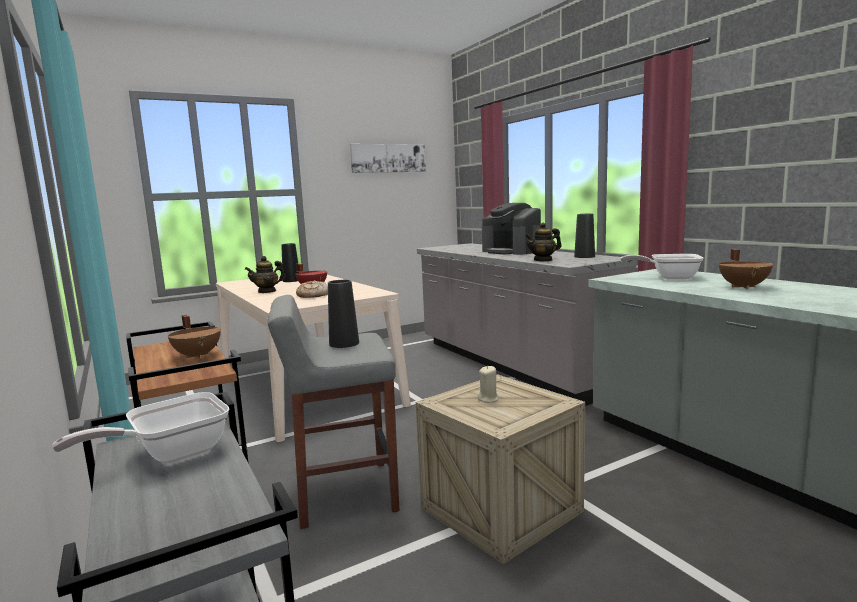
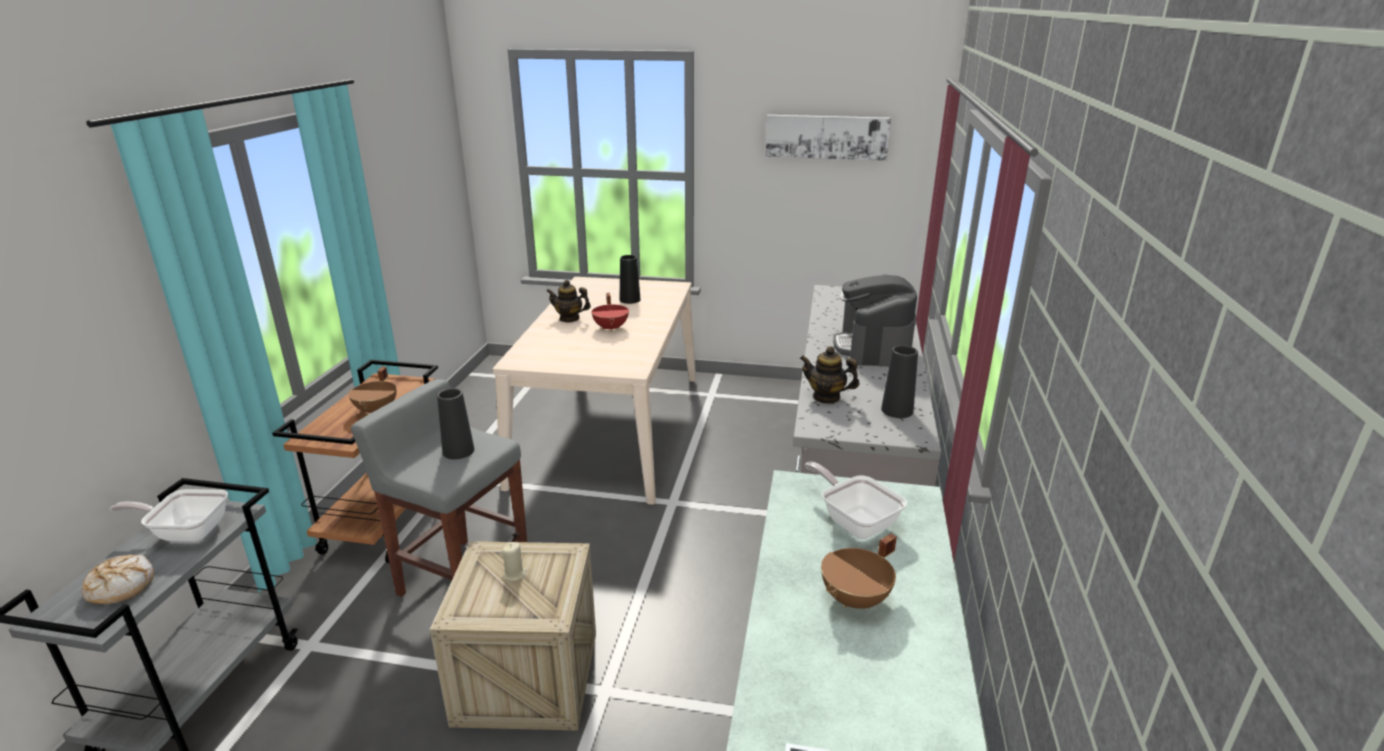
camera: 40 degrees right, 15 degrees up
(313, 296) = (579, 348): bread -> bread (121, 586)

